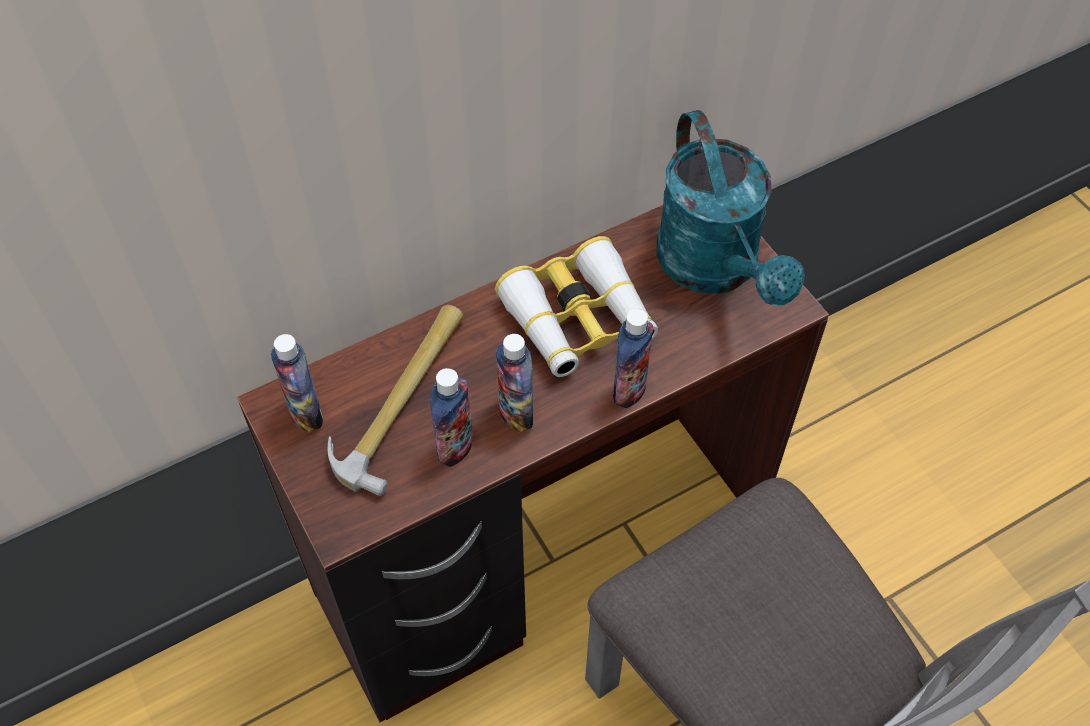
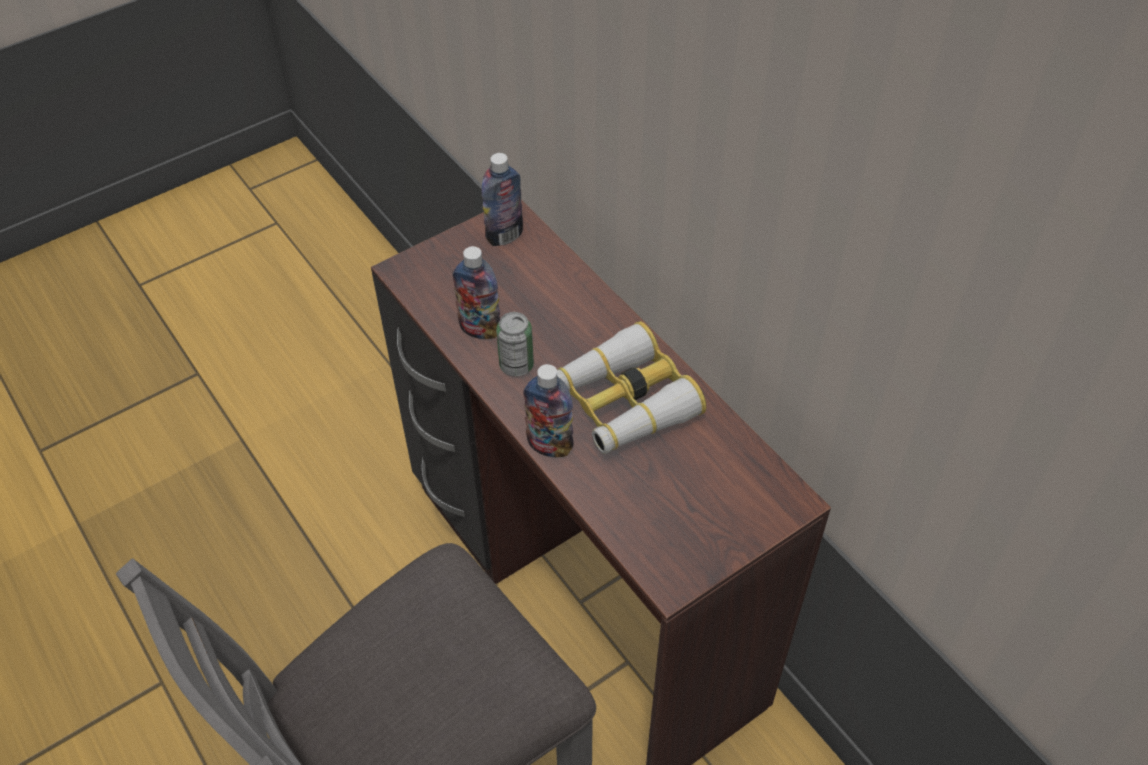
camera: 85 degrees right, 5 degrees down
(403, 399) = (524, 291): hammer -> none
(516, 413) = (516, 365): bottle -> can
(716, 269) = (707, 511): turquoise watering can -> none

